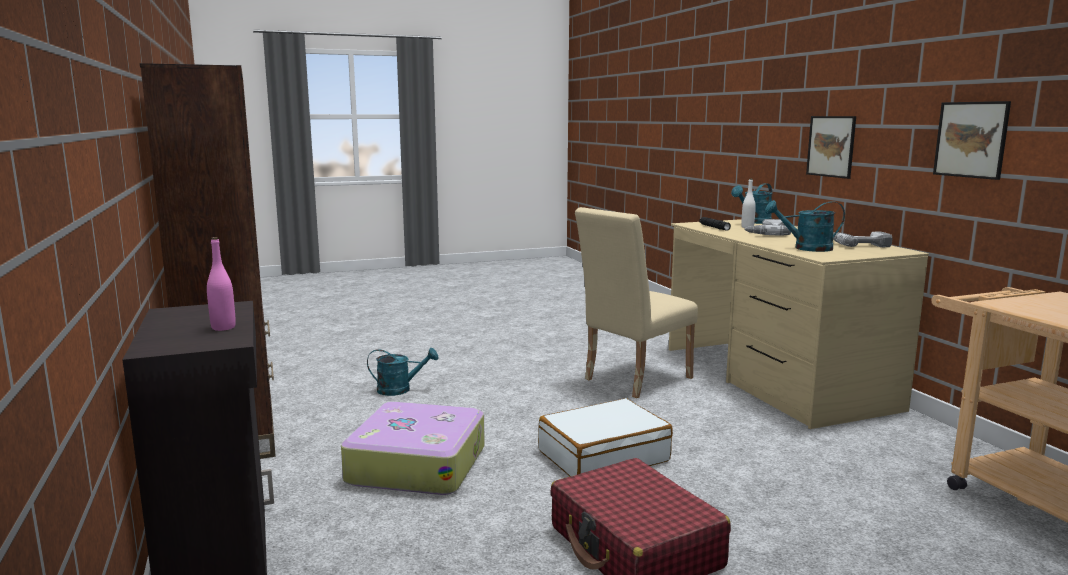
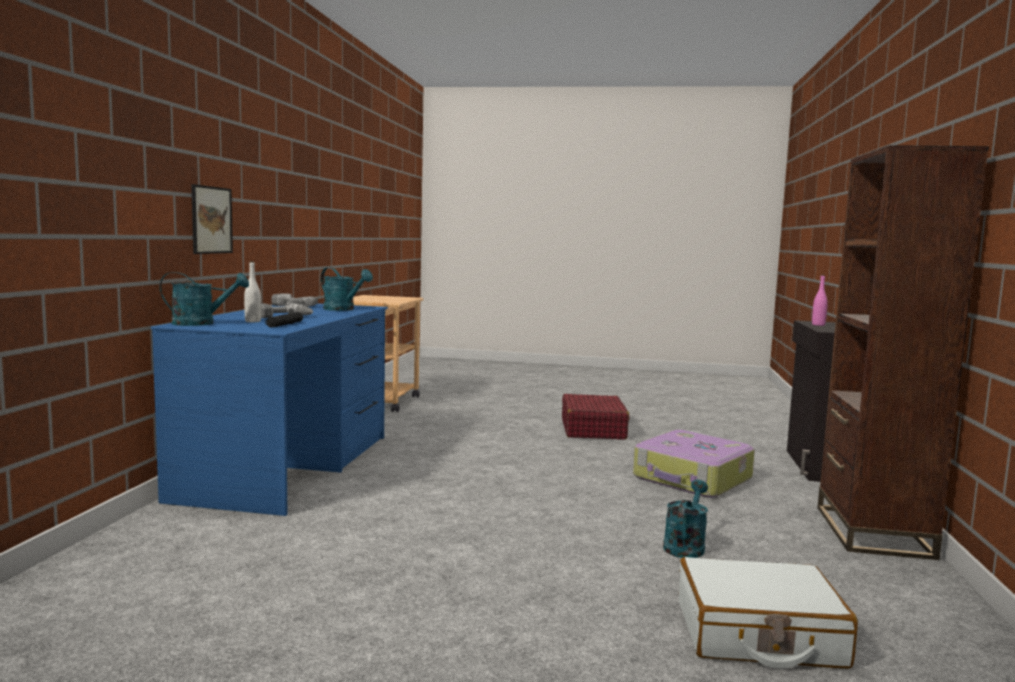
camera: 150 degrees left, 5 degrees down
(400, 389) = (685, 546): turquoise watering can -> turquoise watering can turned 90 degrees clockwise
(603, 456) = (551, 456): white suitcase -> white suitcase (758, 634)
(632, 380) = (416, 494): beige chair -> none
(774, 377) = (289, 466): beige desk -> blue desk
(971, 139) = (290, 213): picture -> none

